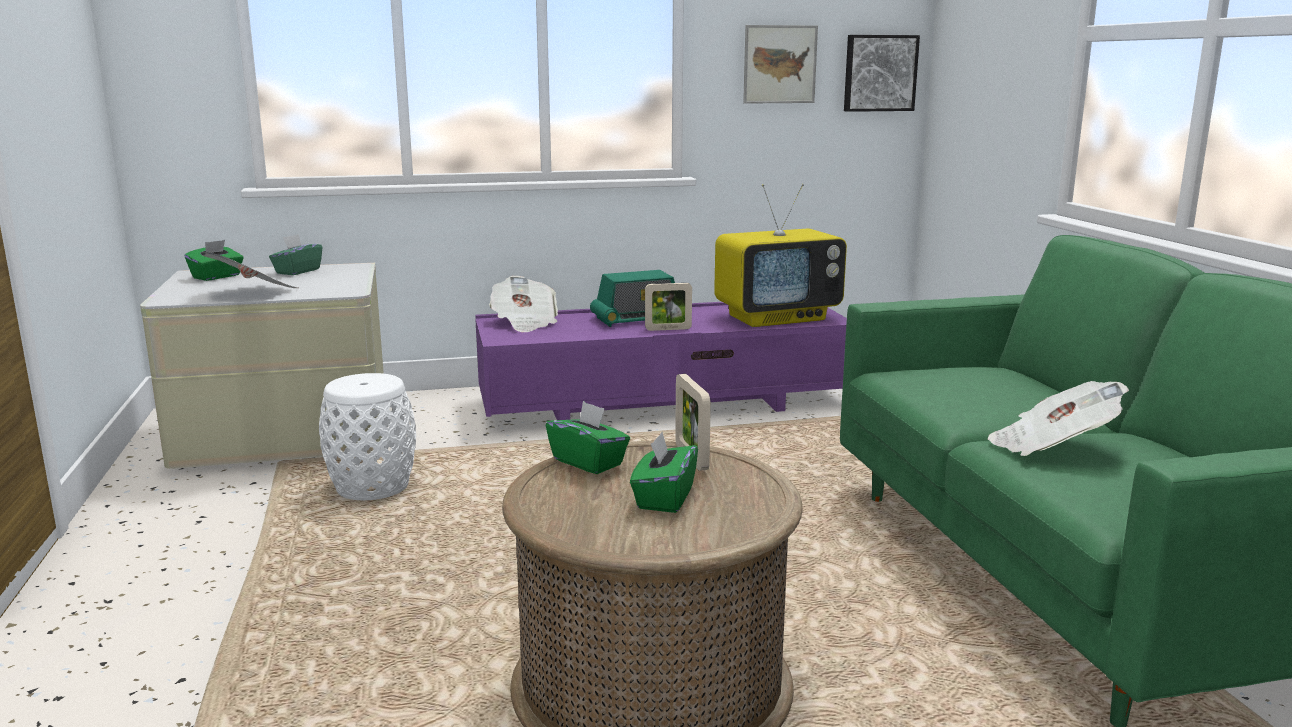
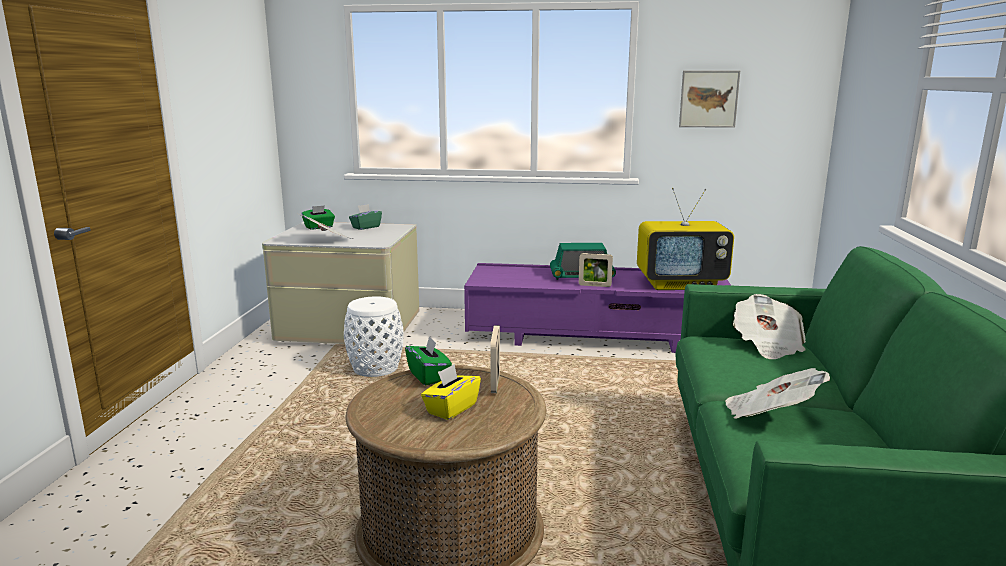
camera: 20 degrees right, 0 degrees up
(525, 323) = (504, 271): newspaper -> newspaper (767, 345)
(664, 498) = (451, 408): green tissue box -> yellow tissue box
(879, 73) = (791, 106): picture -> none

